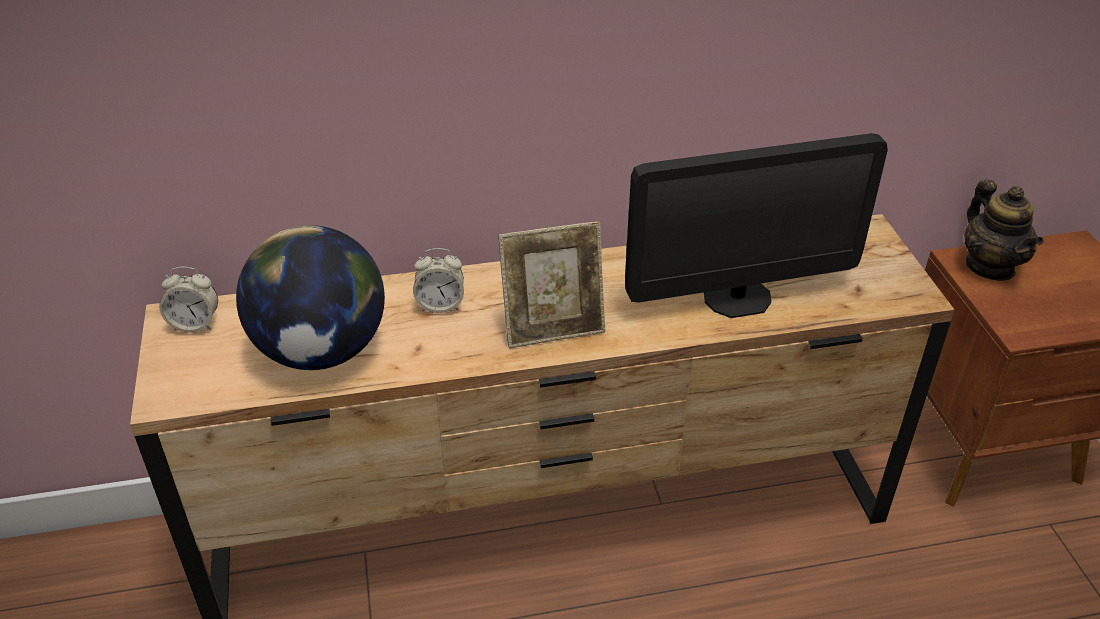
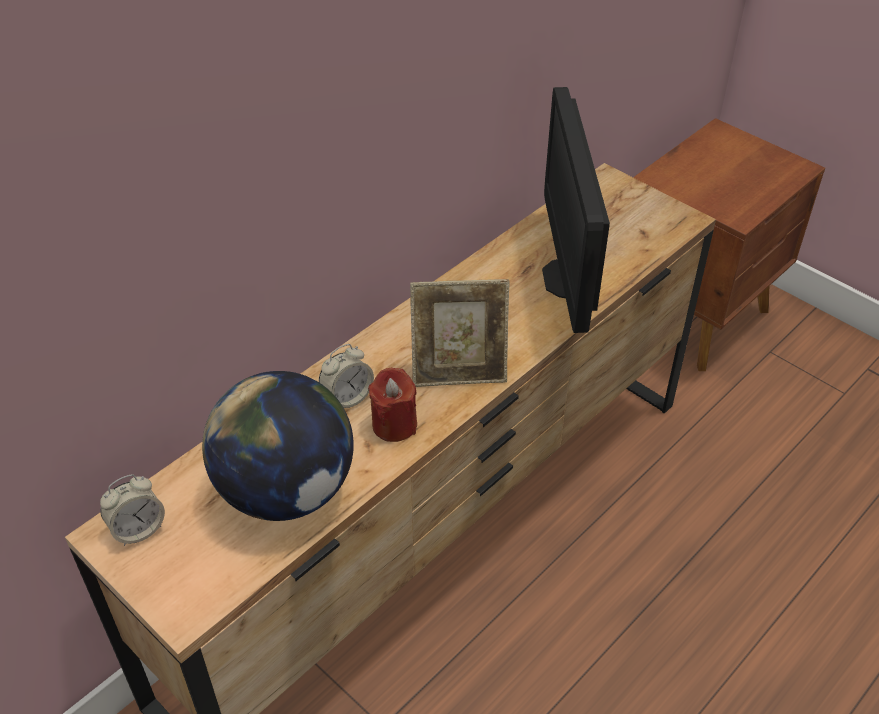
camera: 35 degrees left, 5 degrees up
(455, 343) = (394, 425): none -> red candle
(553, 328) = (459, 371): picture frame -> picture frame turned 45 degrees clockwise
(737, 297) = (569, 278): monitor -> monitor turned 135 degrees clockwise
(990, 266) = (680, 173): teapot -> none

